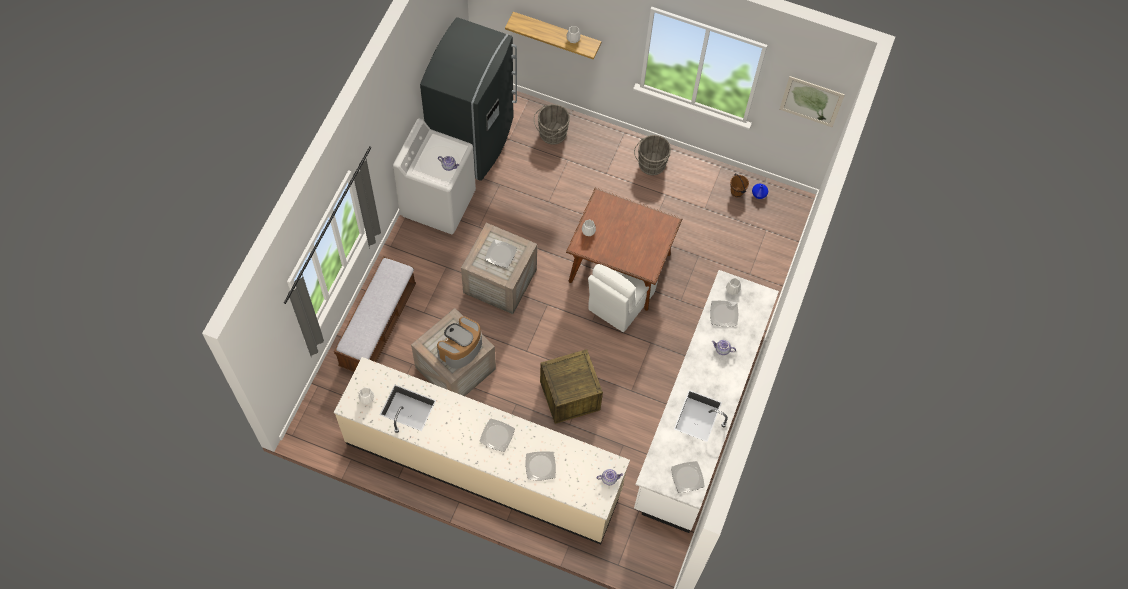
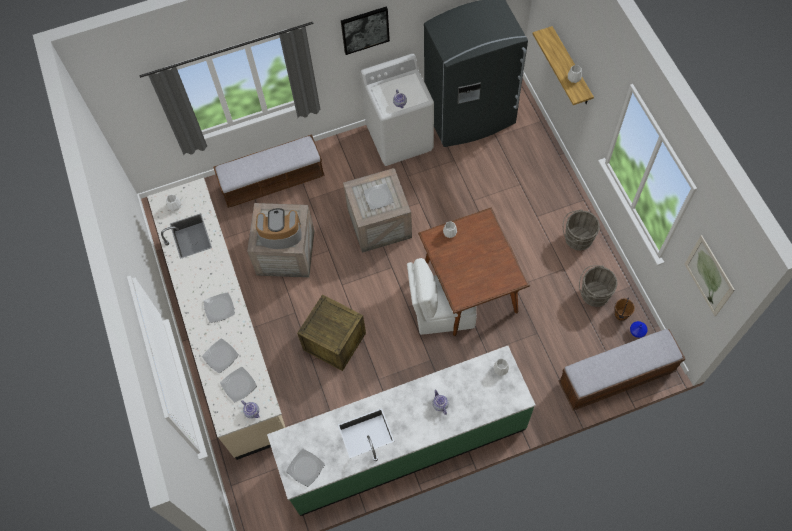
camera: 55 degrees right, 0 degrees up
(389, 125) = (365, 29): none -> picture
(551, 134) = (529, 157): grey bucket -> grey bucket (593, 293)
(699, 415) = (404, 444): white counter -> green counter
(724, 314) = (472, 381): plate -> plate (238, 385)
(779, 237) = (616, 377): none -> bench

